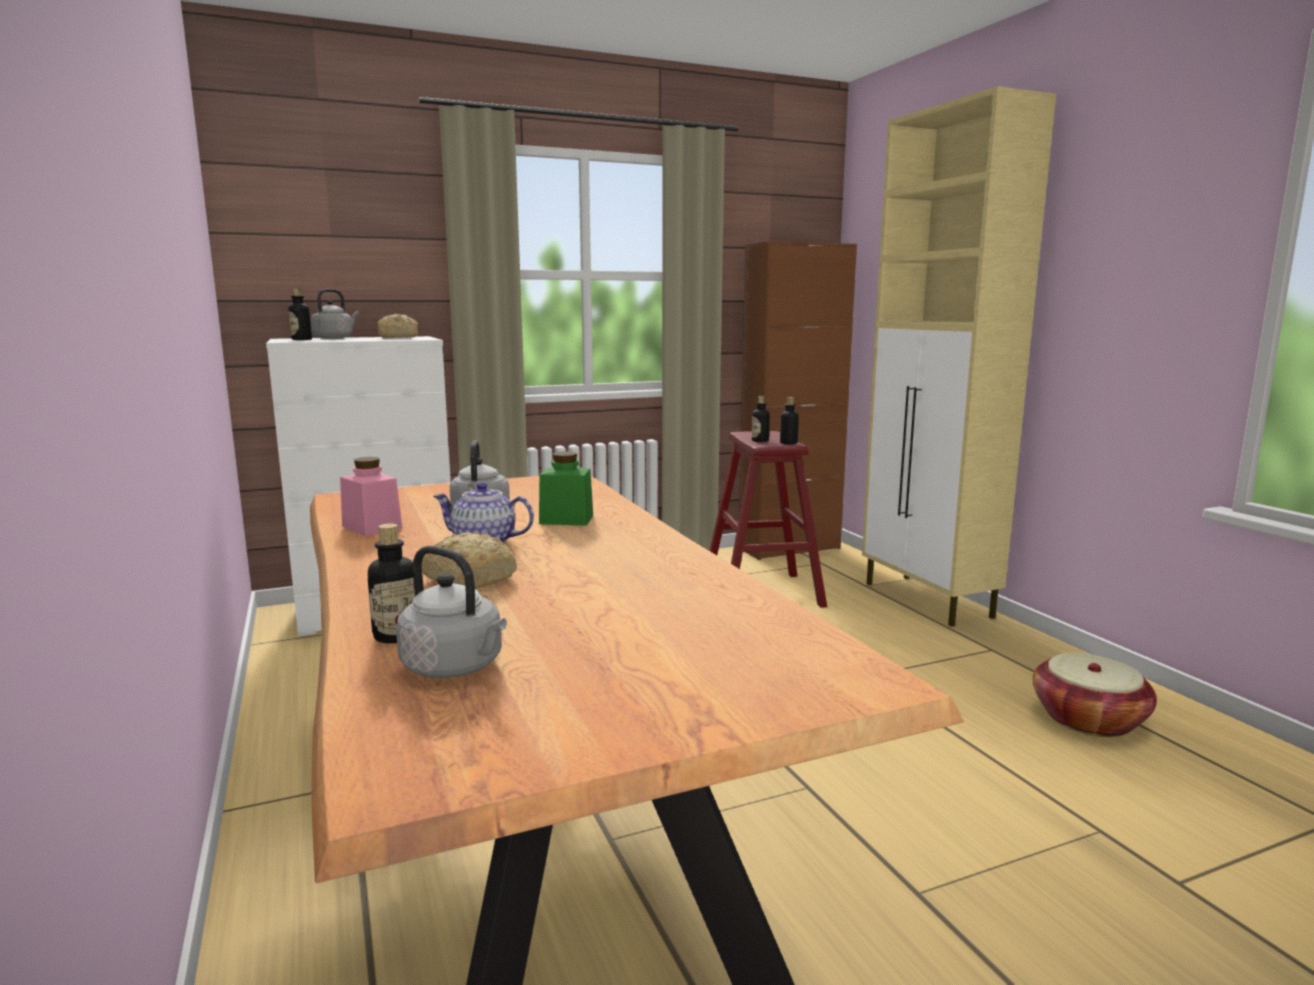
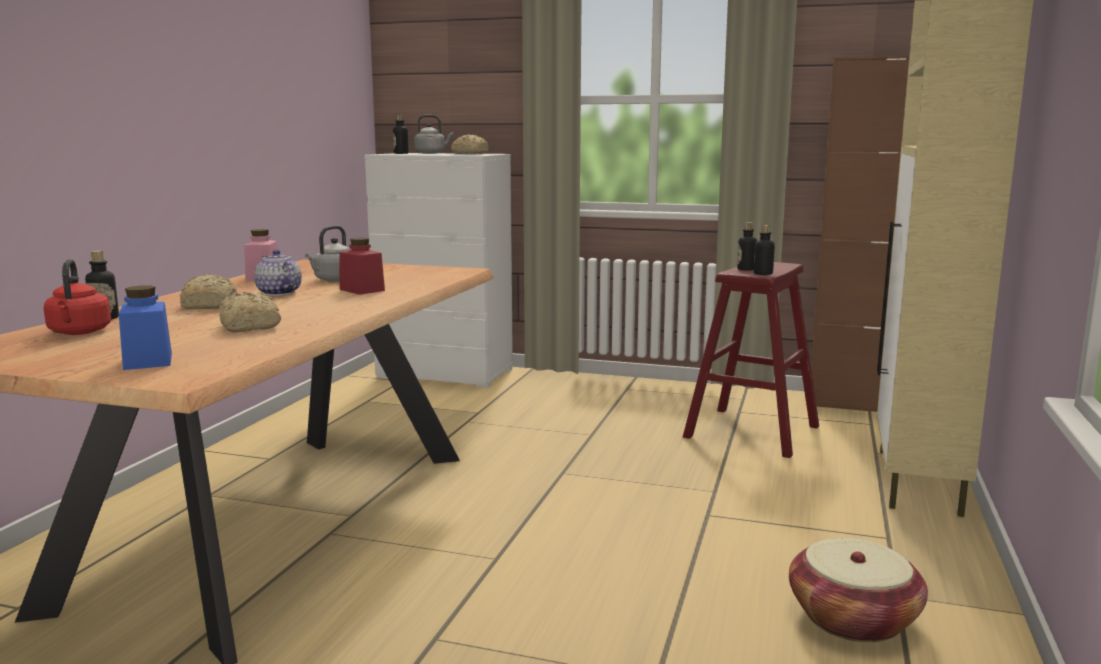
camera: 40 degrees right, 0 degrees up
(456, 667) = (79, 332): grey kettle -> red kettle
(566, 519) = (362, 290): green jar -> red jar
(646, 594) = (249, 327): none -> bread
(736, 674) = (148, 361): none -> blue jar

